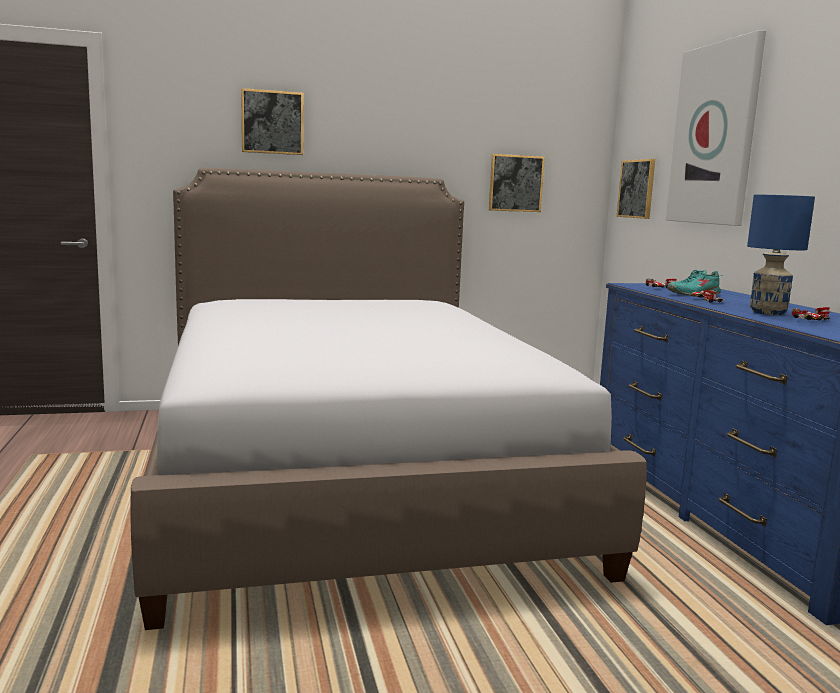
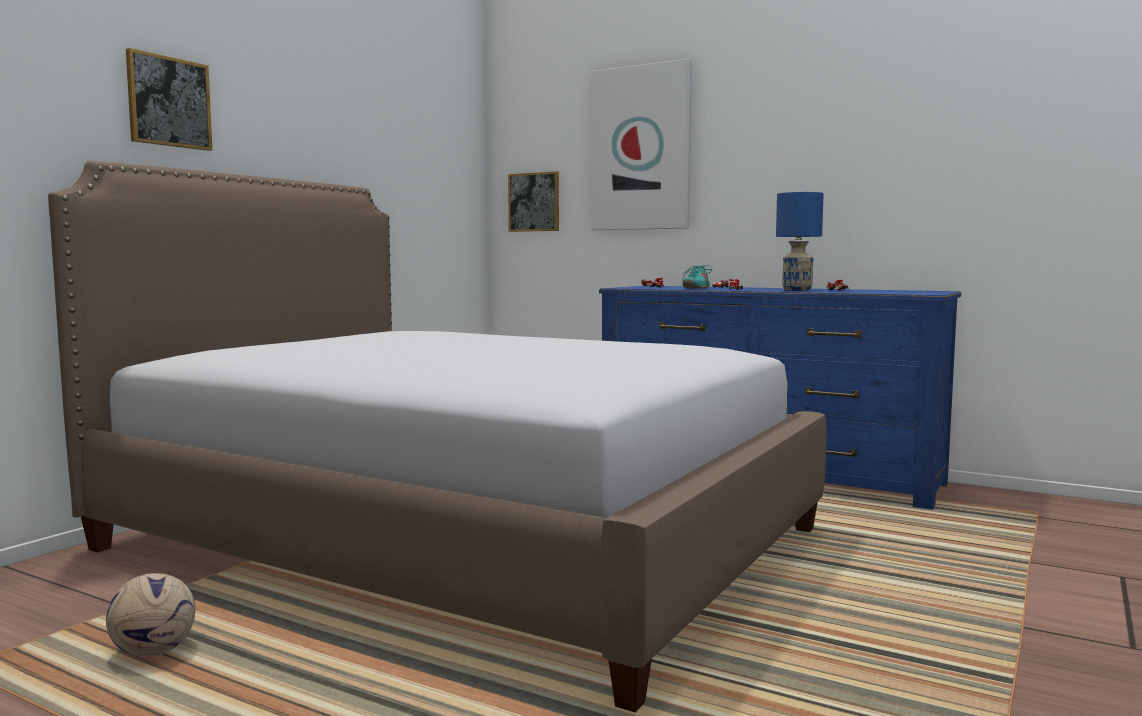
camera: 45 degrees left, 5 degrees down
(87, 478) = (152, 652): none -> football
(515, 183) = (418, 196): picture -> none

